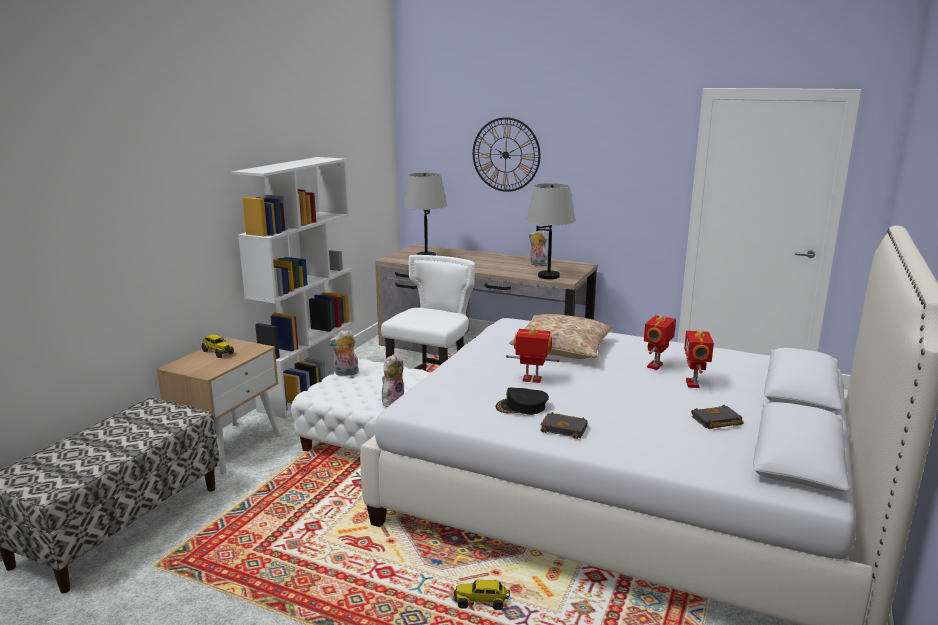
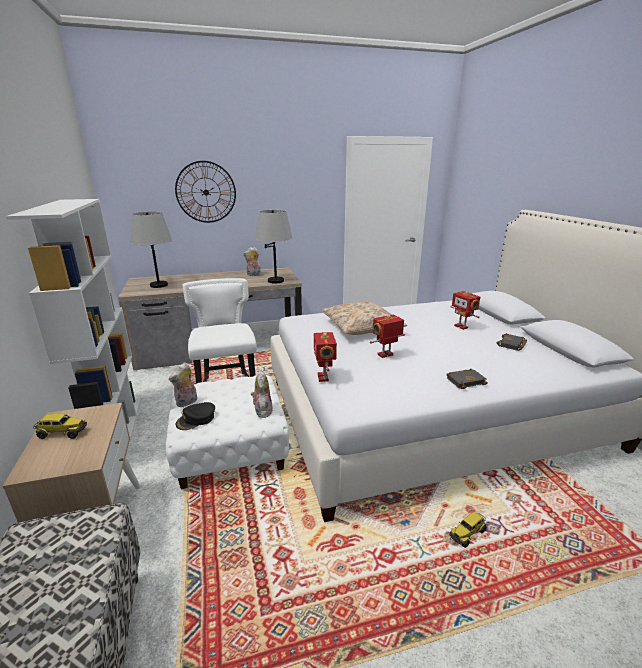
camera: 40 degrees left, 5 degrees up
(522, 407) = (417, 376): black cap -> black cap (196, 419)
(656, 366) = (427, 322): toy robot -> toy robot (324, 377)

